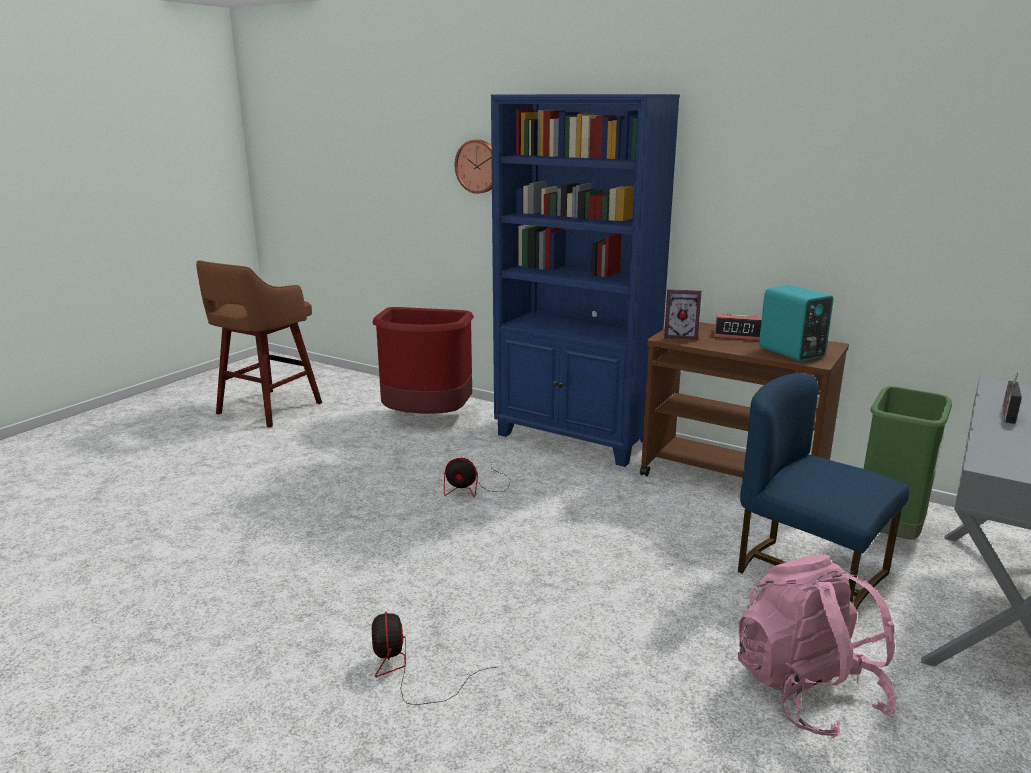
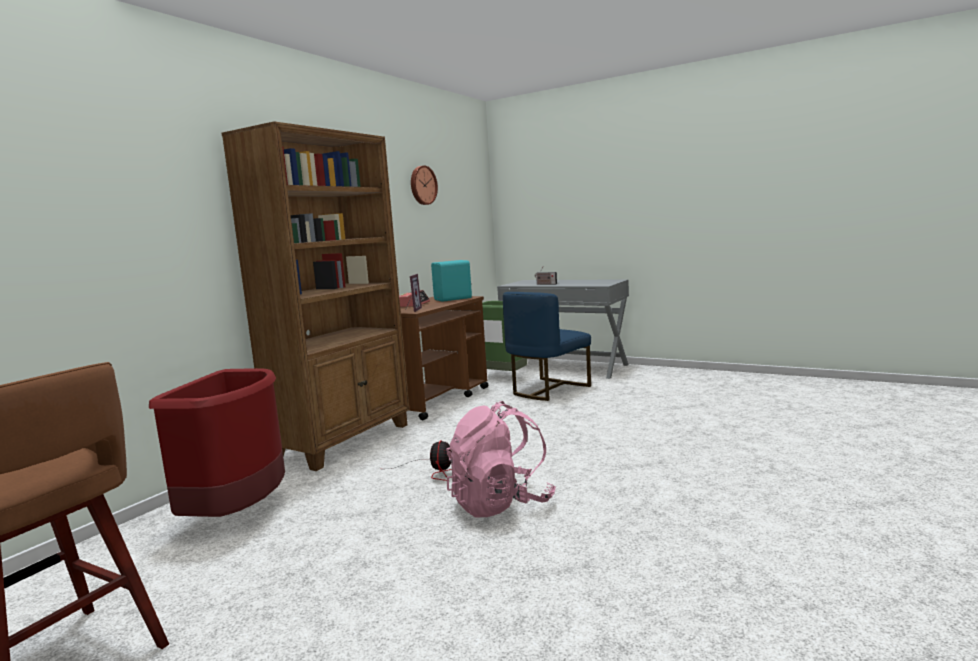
camera: 90 degrees left, 10 degrees down
(407, 671) = (692, 468): fan -> none
(479, 166) = (161, 209): wall clock -> wall clock (422, 185)
(575, 439) = (344, 441): blue bookcase -> brown bookcase
(807, 691) = (641, 393): pink backpack -> pink backpack (500, 503)

